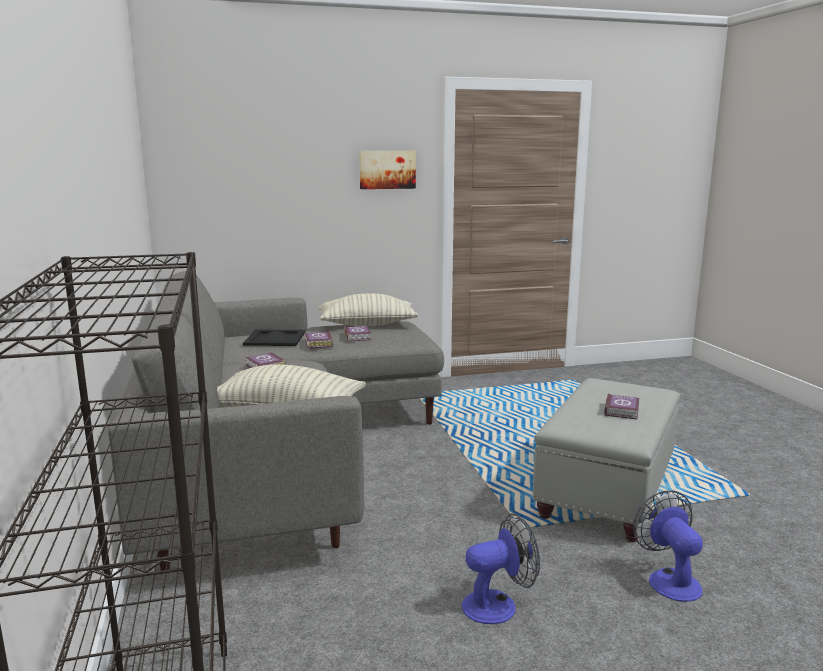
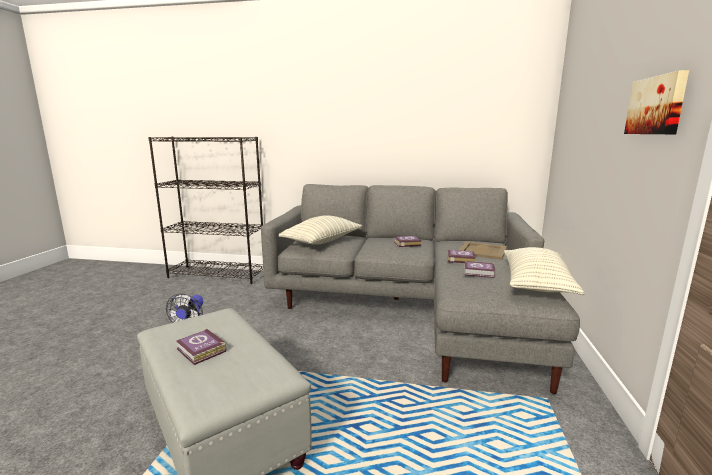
camera: 115 degrees right, 0 degrees up
(274, 338) = (482, 250): black tray -> beige tray
(669, 579) = (114, 398): fan -> none

